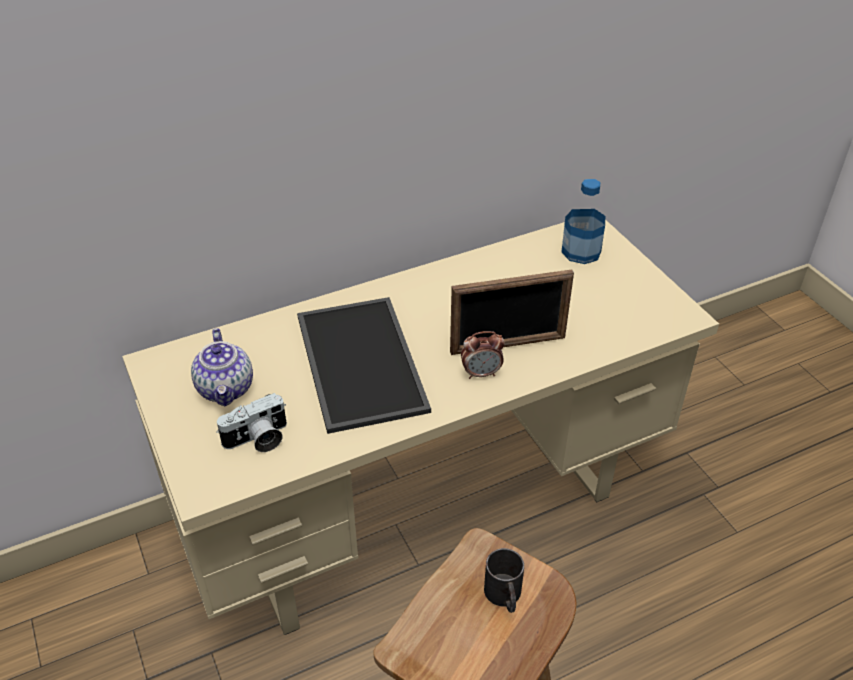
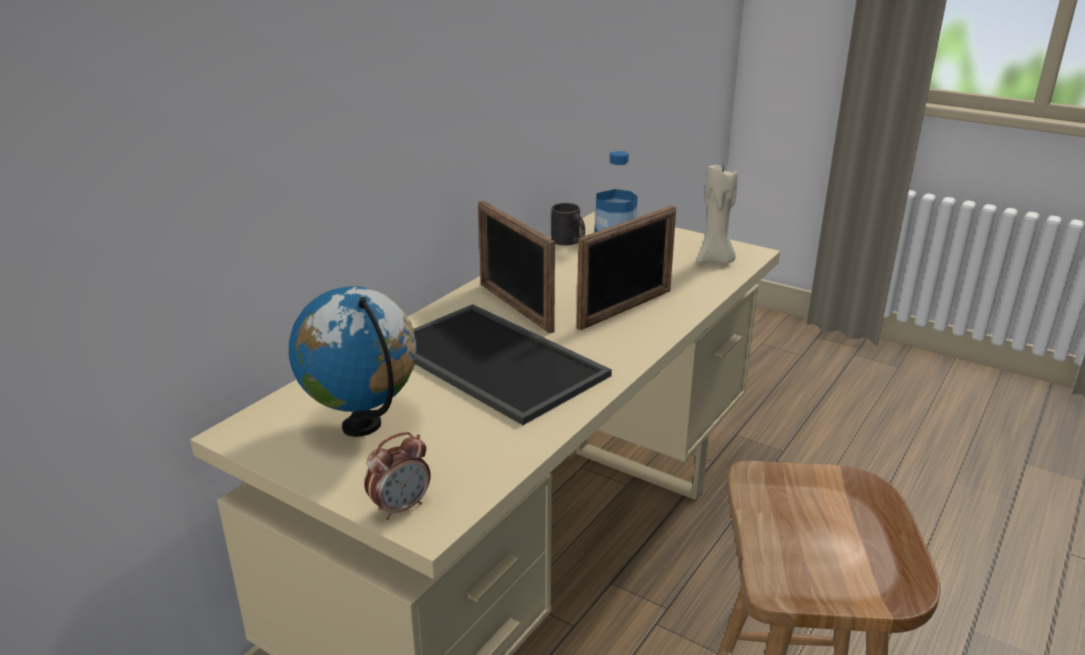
camera: 30 degrees left, 15 degrees down
(226, 389) = (362, 426): teapot -> globe
(258, 439) = (448, 455): camera -> none
(423, 310) = (515, 307): none -> picture frame
(481, 373) = (625, 334): alarm clock -> alarm clock (400, 507)
(504, 597) = (823, 505): black mug -> black mug (569, 241)
(642, 315) = (715, 260): none -> beige candle

